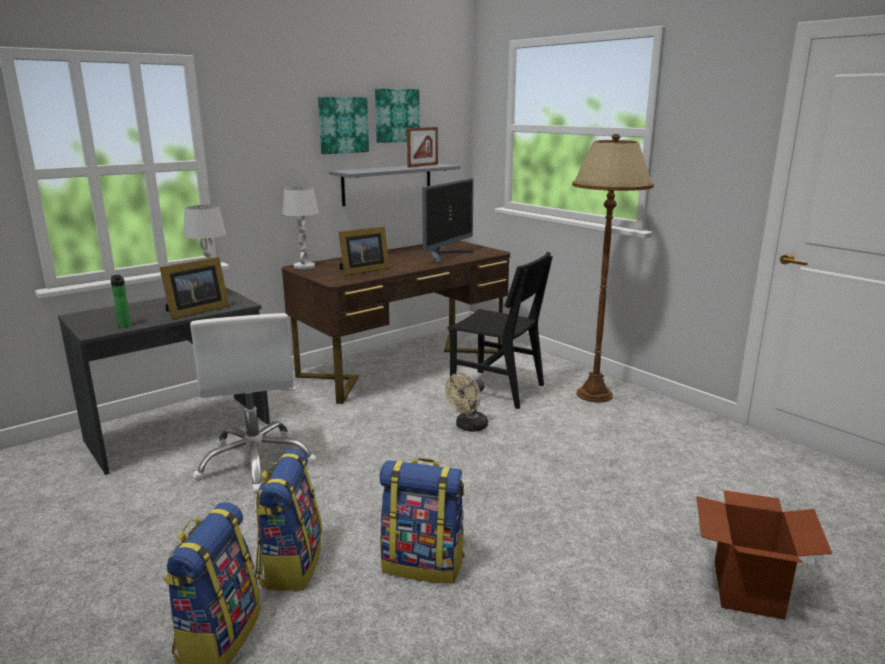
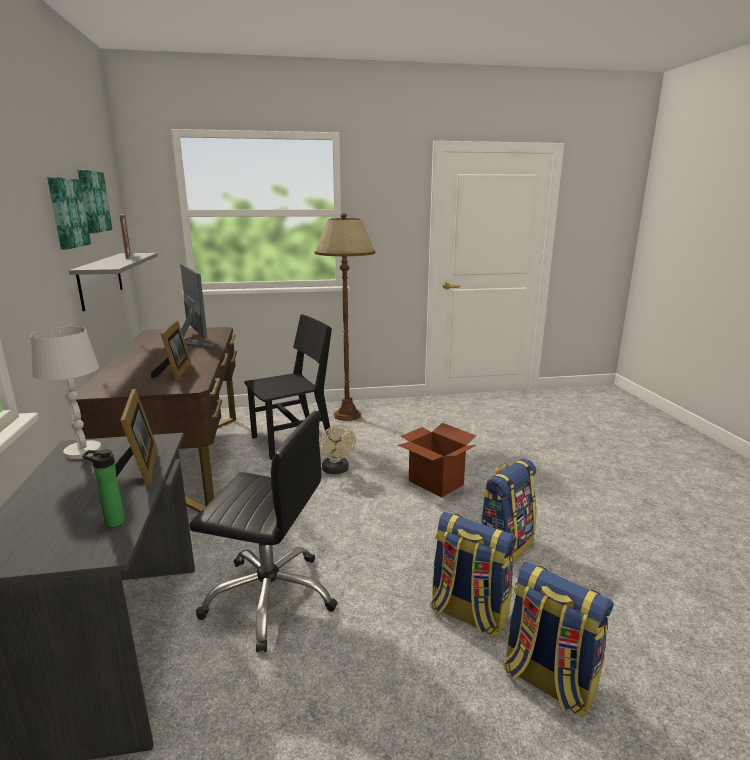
camera: 60 degrees left, 0 degrees up
(256, 462) = (270, 597): white office chair -> black office chair
(304, 266) = (98, 389): white table lamp -> none
(747, 588) = (577, 455): cardboard box -> cardboard box (435, 483)

